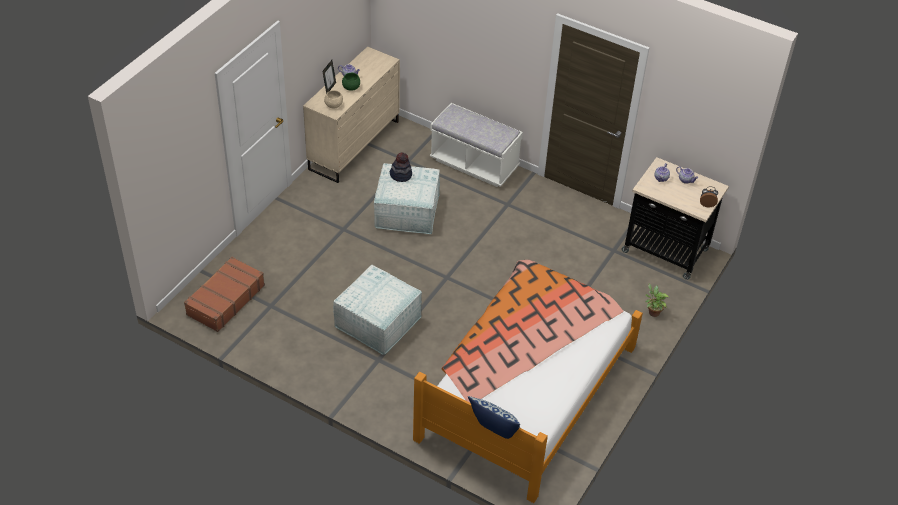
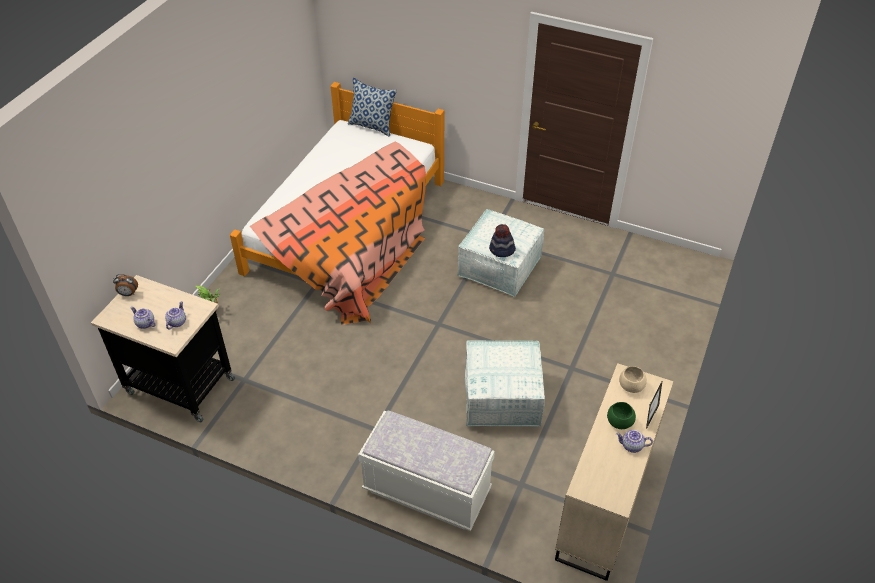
camera: 175 degrees right, 0 degrees up
(225, 300) = (660, 274): brown suitcase -> none
(401, 175) = (515, 377): hat -> hat (502, 250)

